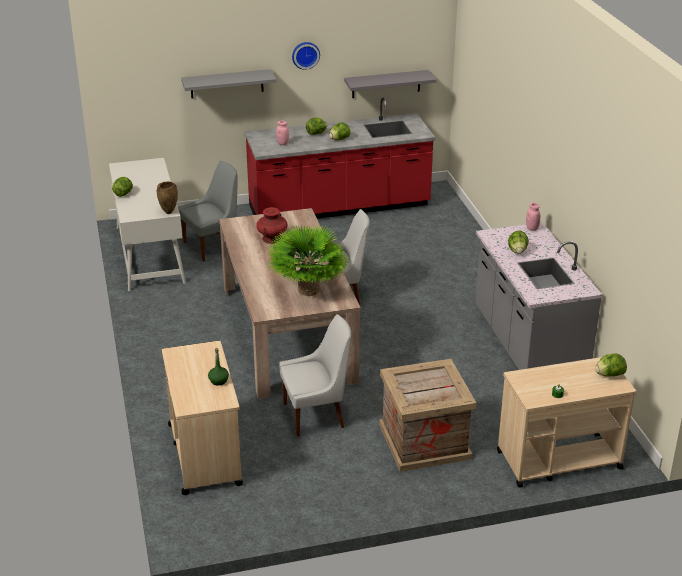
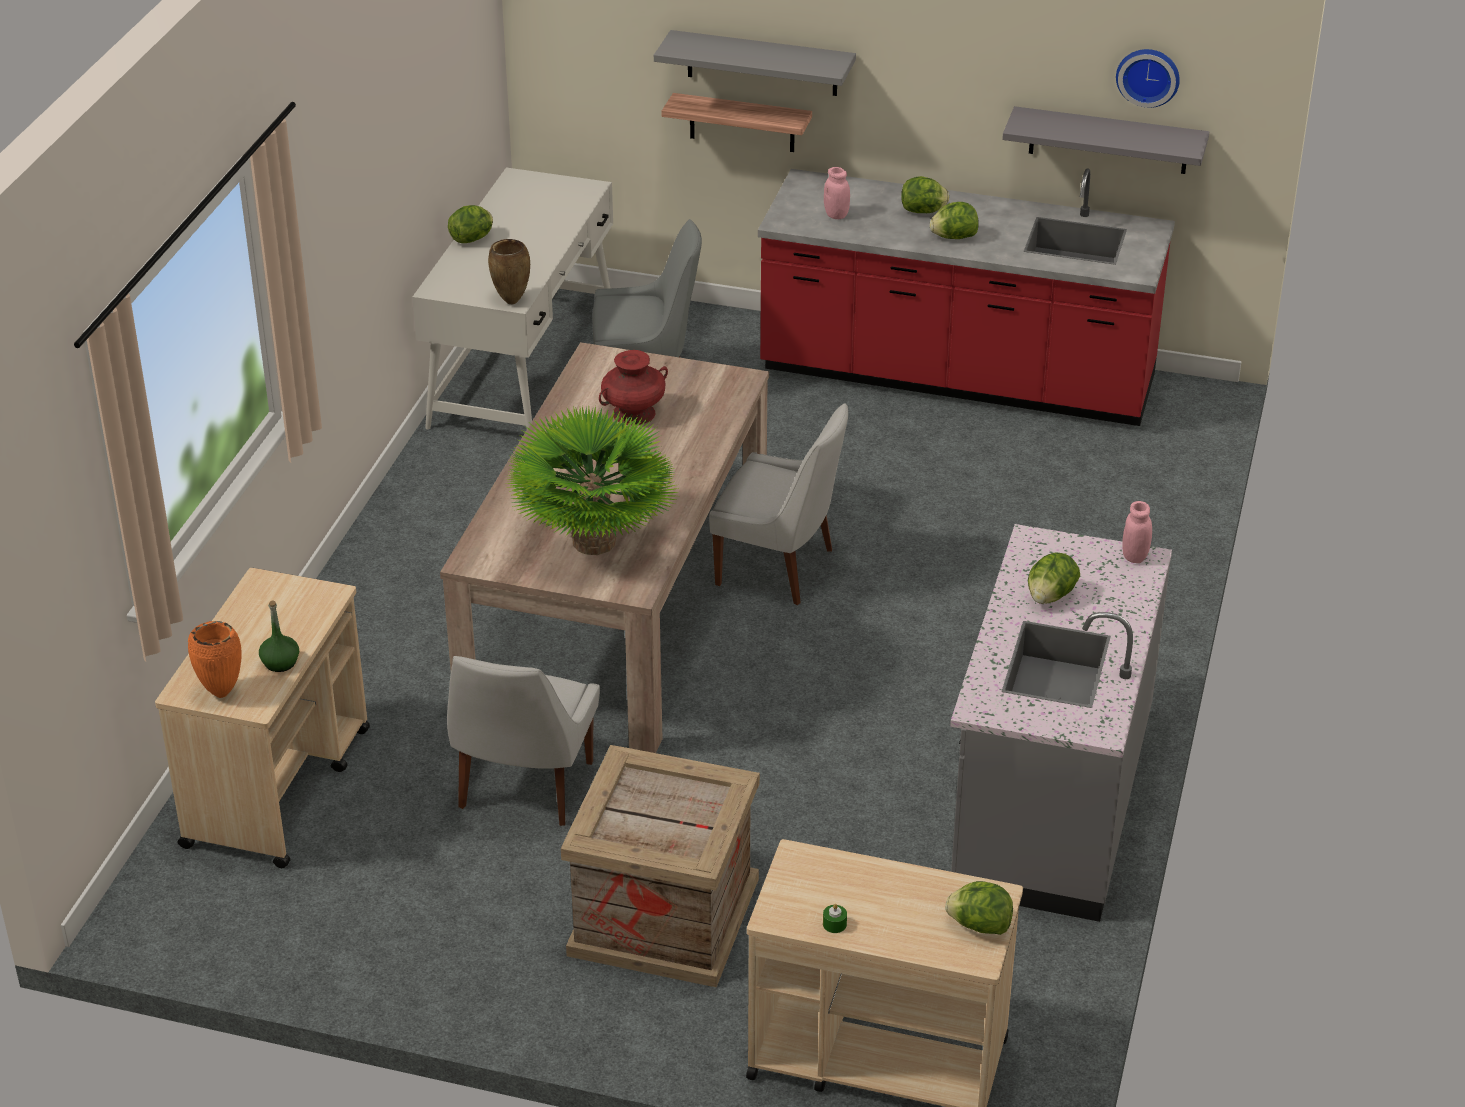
camera: 30 degrees right, 5 degrees up
(204, 401) = (222, 693): none -> orange vase
(219, 115) = (742, 123): none -> shelf
(305, 54) = (932, 39): wall clock -> wall clock (1148, 75)
(316, 415) = (524, 789): white chair -> white chair turned 90 degrees clockwise

